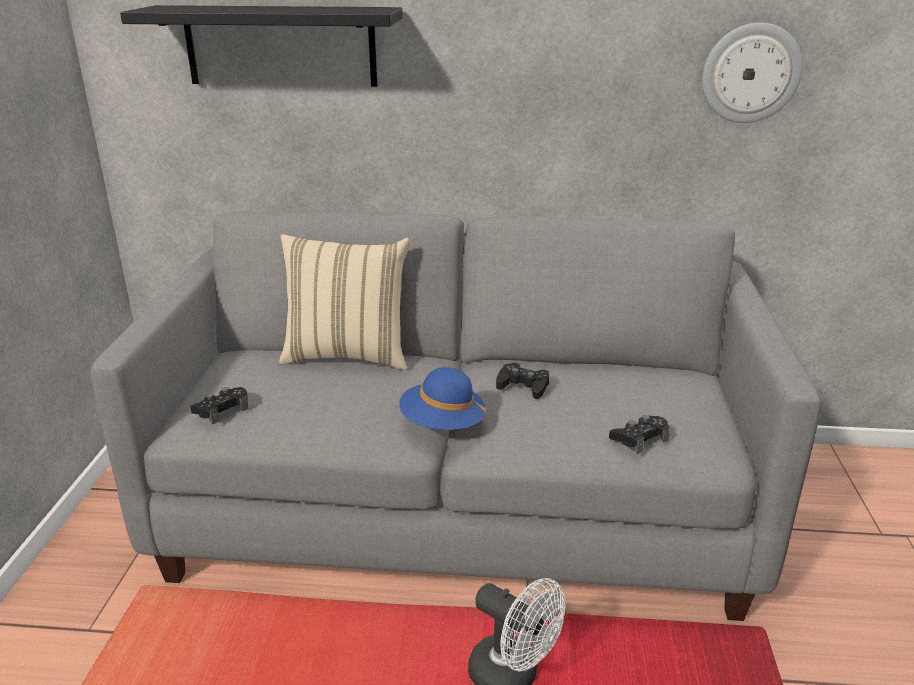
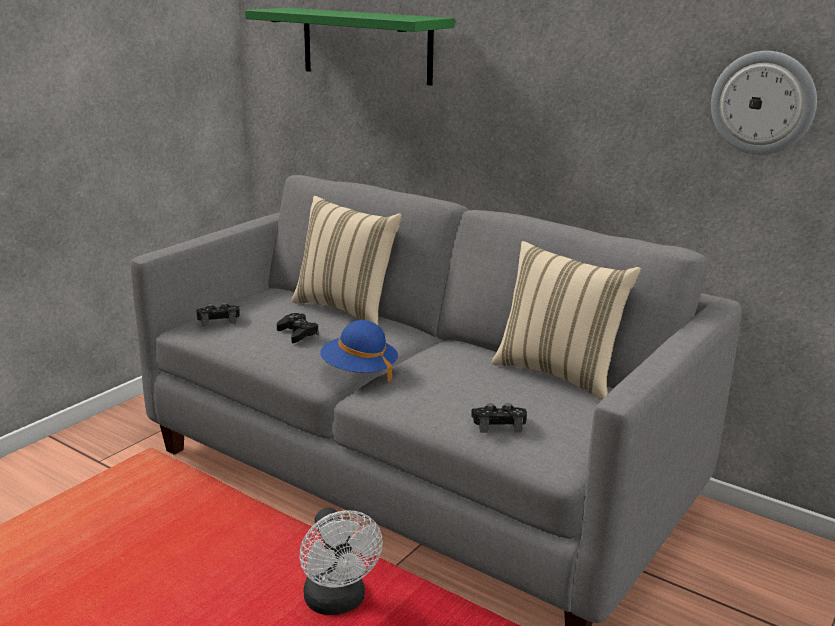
camera: 30 degrees right, 5 degrees down
(280, 46) = (366, 45): black shelf -> green shelf
(523, 386) = (453, 363): black game controller -> black game controller (297, 333)
(620, 368) = (558, 373): none -> beige pillow

